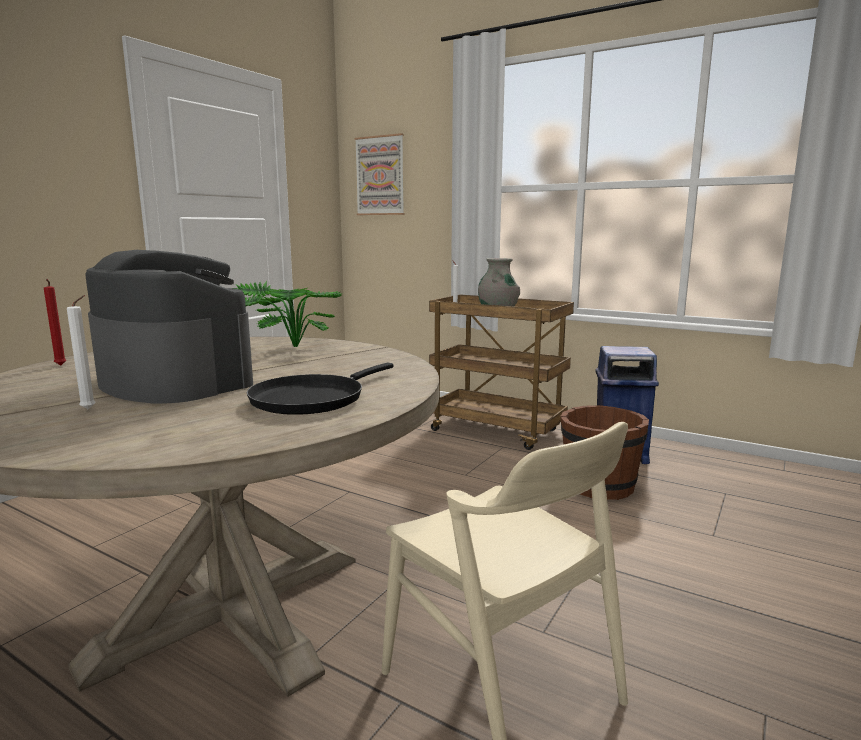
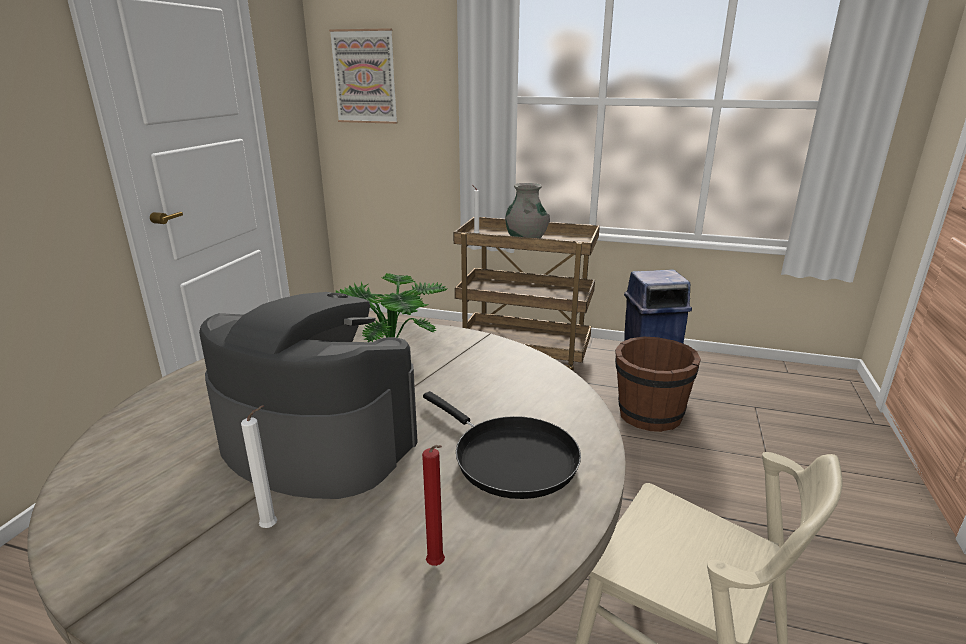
camera: 15 degrees left, 10 degrees up
(60, 366) = (136, 427): red candle -> red candle (437, 566)
(313, 399) = (509, 458): black frying pan -> black frying pan turned 60 degrees counterclockwise

